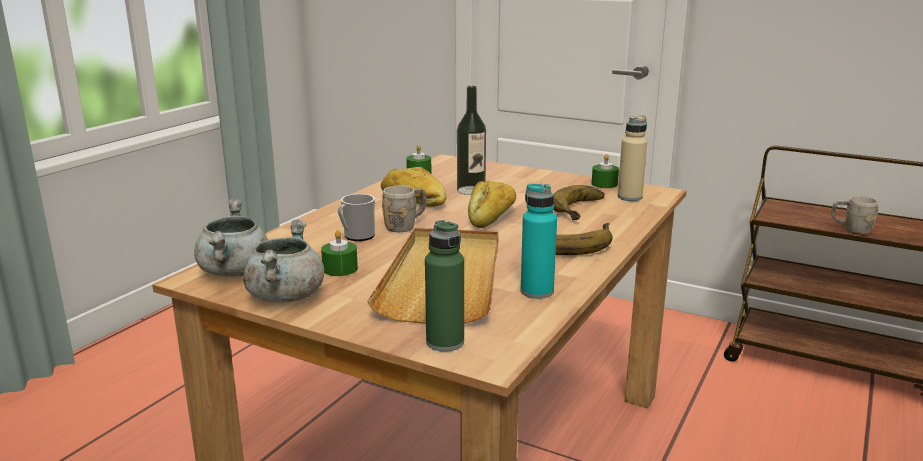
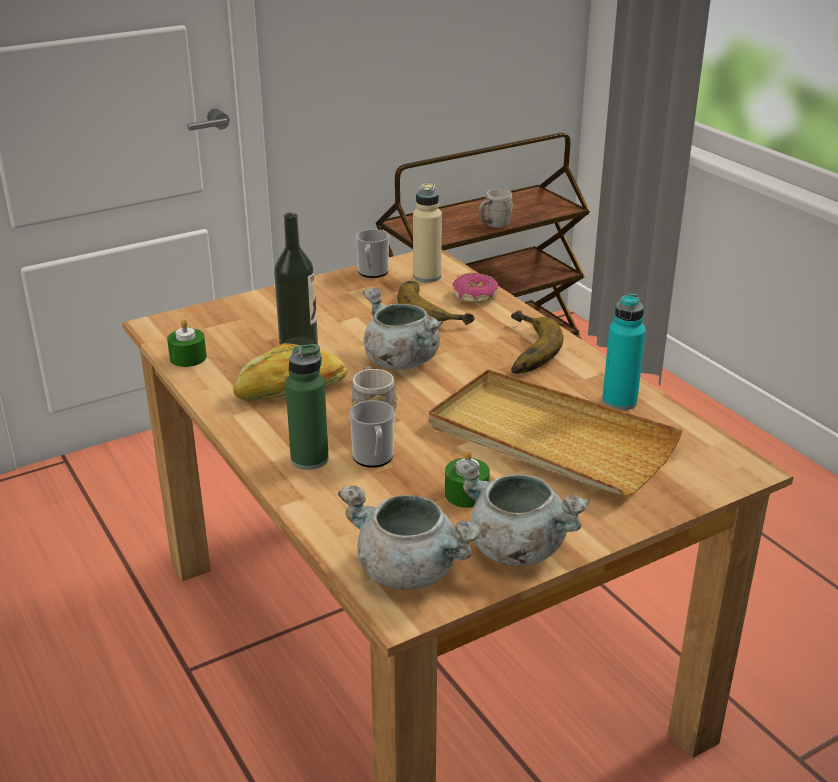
camera: 60 degrees left, 10 degrees up
(445, 342) = (695, 480): green bottle -> green bottle (309, 459)
(492, 216) = (399, 361): bread -> grey cooking pot
(604, 184) = (372, 273): green candle -> mug
(627, 215) = (474, 296): none -> donut

